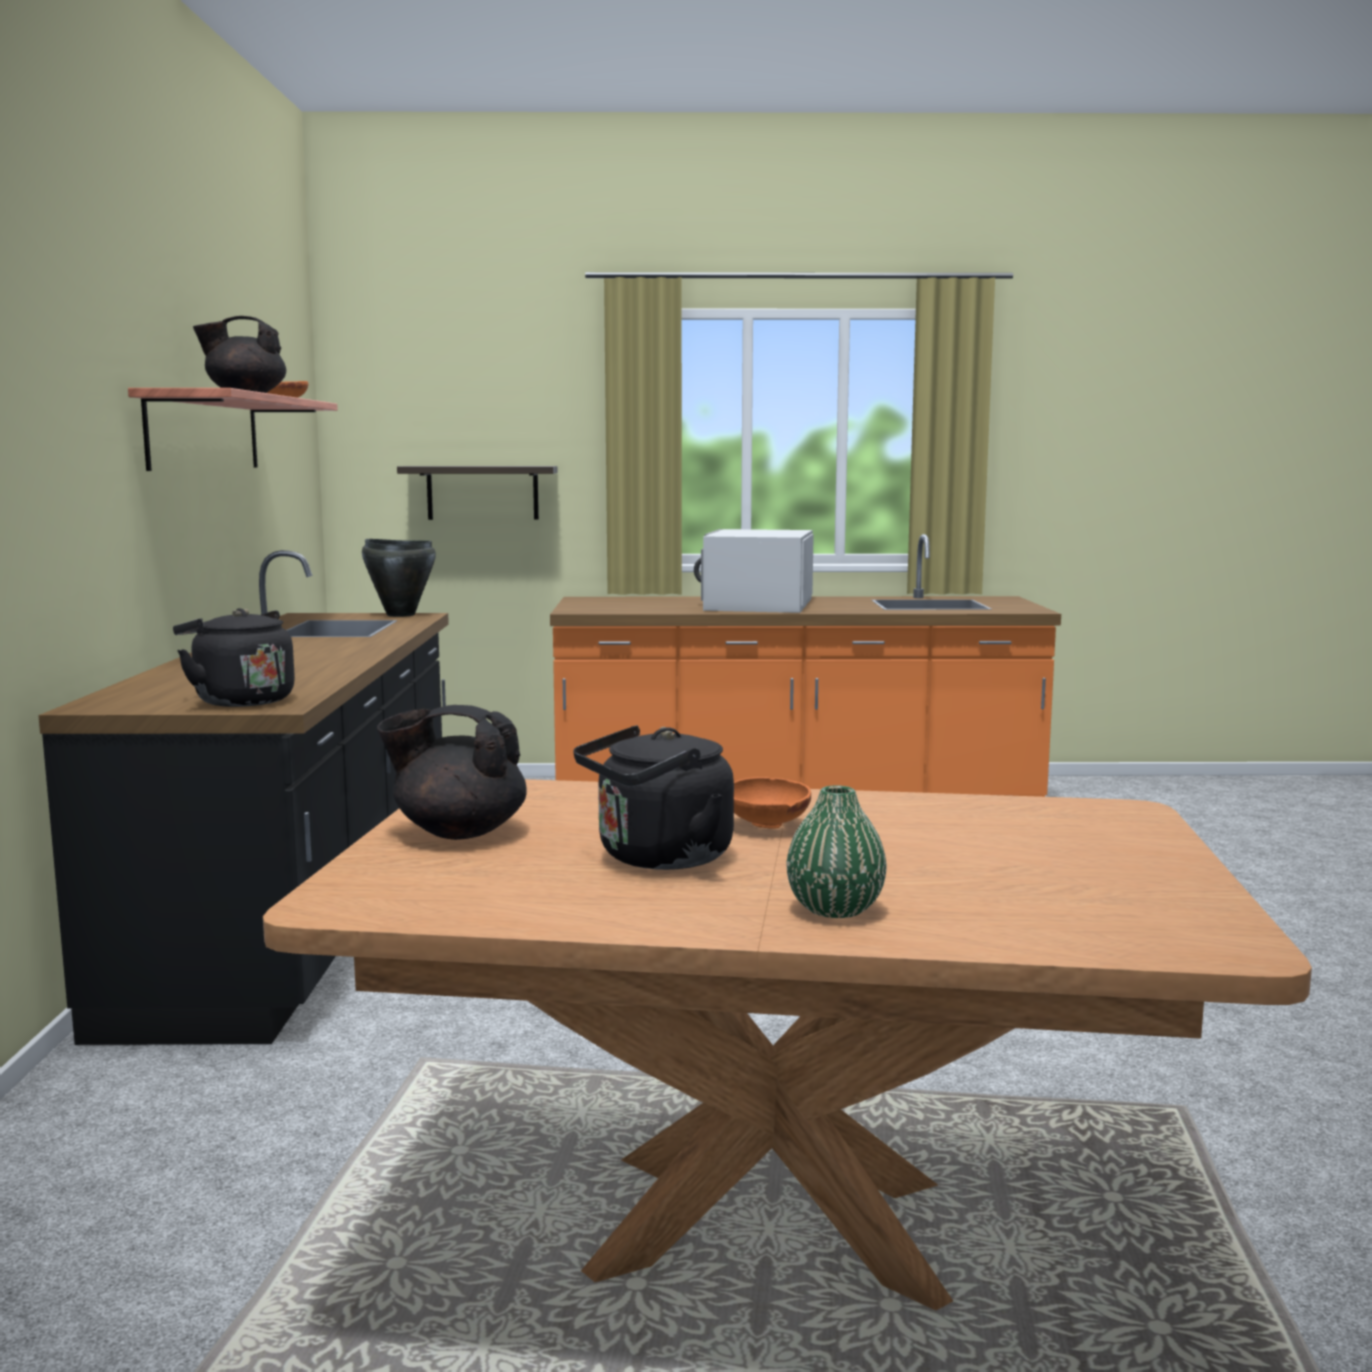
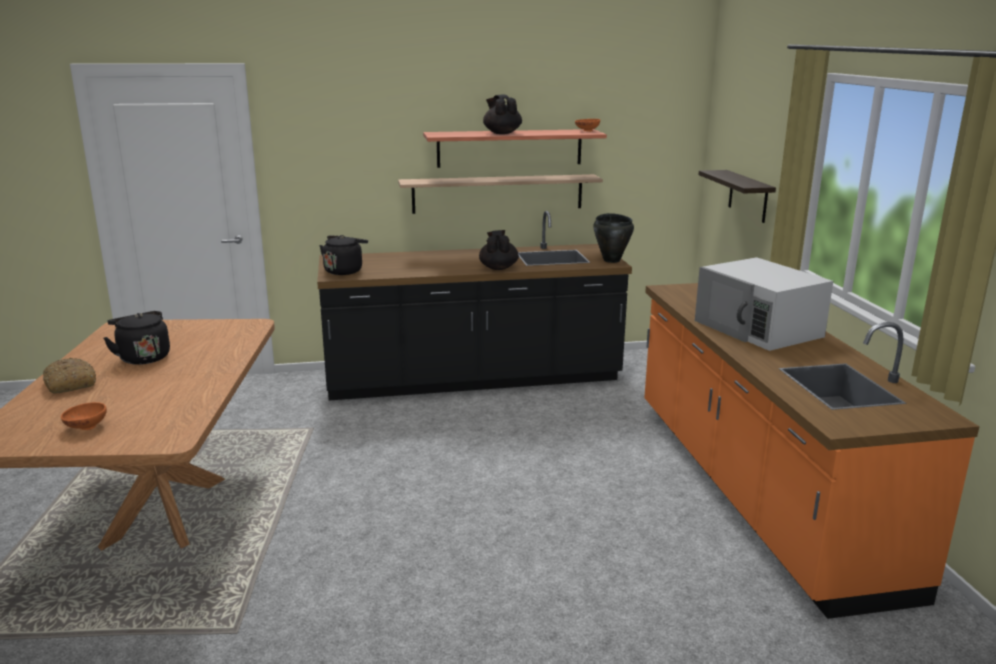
camera: 80 degrees right, 10 degrees up
(202, 527) = (498, 193): none -> shelf
(458, 832) = (191, 329): black teapot -> black teapot (498, 268)
(757, 604) = (759, 329): white microwave -> white microwave turned 120 degrees counterclockwise
(766, 826) = (177, 371): orange bowl -> orange bowl (85, 427)
(835, 909) = (69, 384): green vase -> bread

